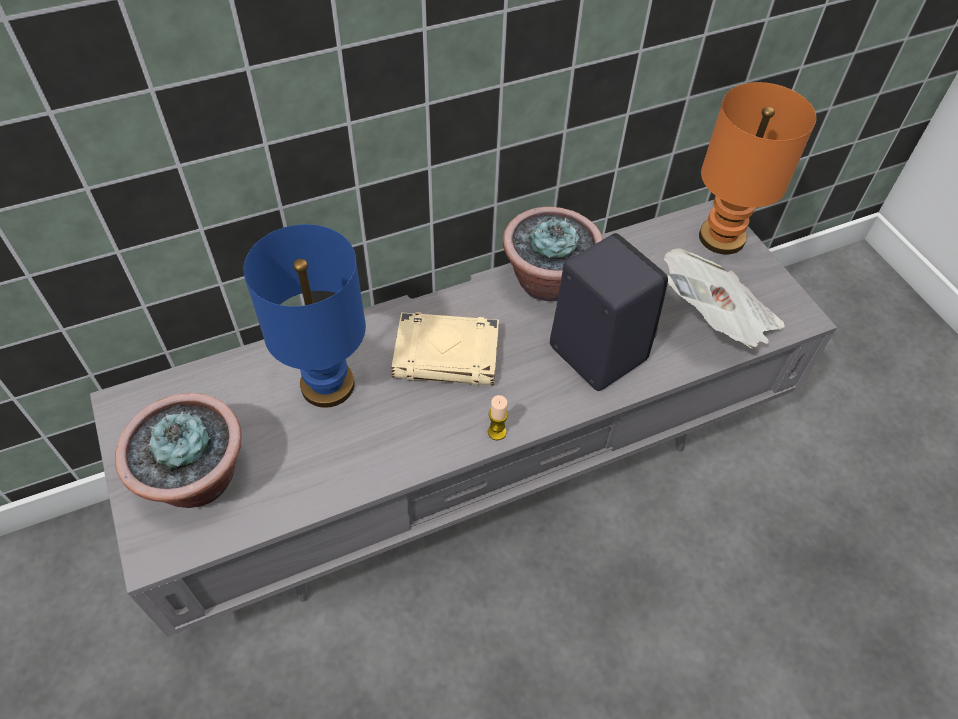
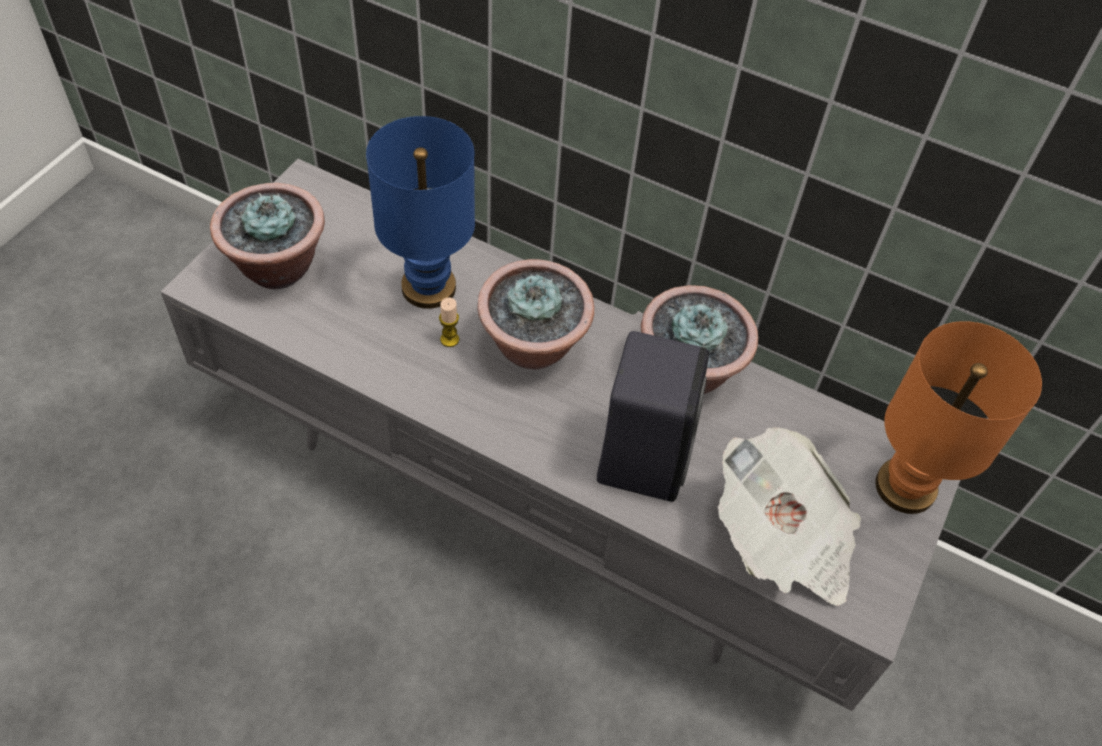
camera: 50 degrees right, 0 degrees up
(448, 354) = (534, 347): beige book -> potted plant
(497, 432) = (485, 430): candle -> candle (449, 339)

